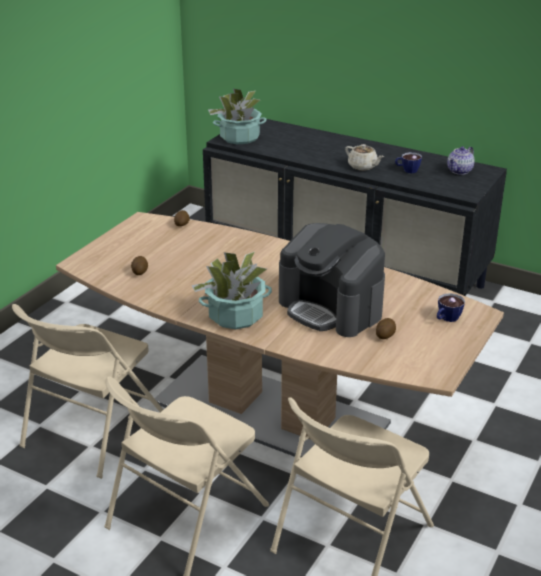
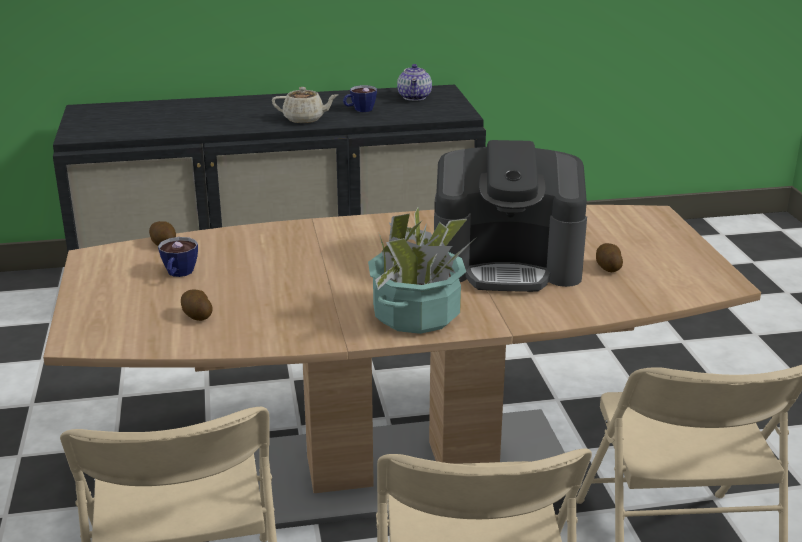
camera: 40 degrees left, 5 degrees down
(240, 138) = (94, 129): potted plant -> none
(446, 319) = (634, 230): cup -> cup (178, 274)

